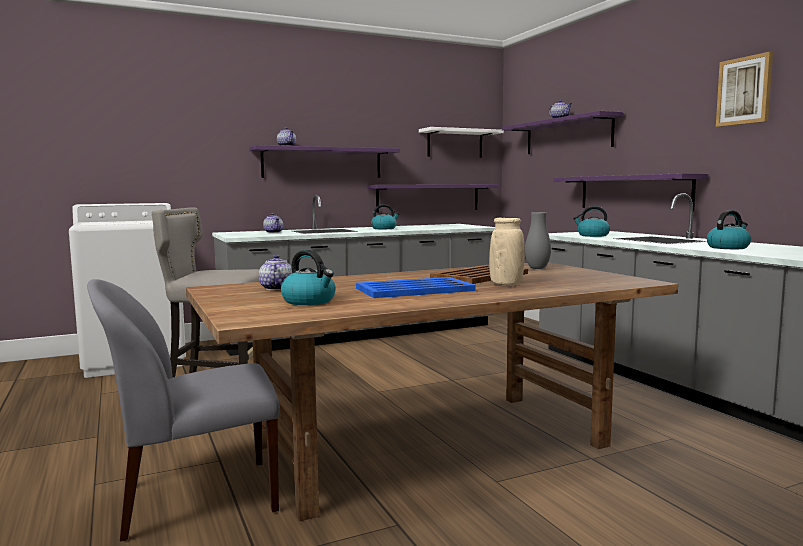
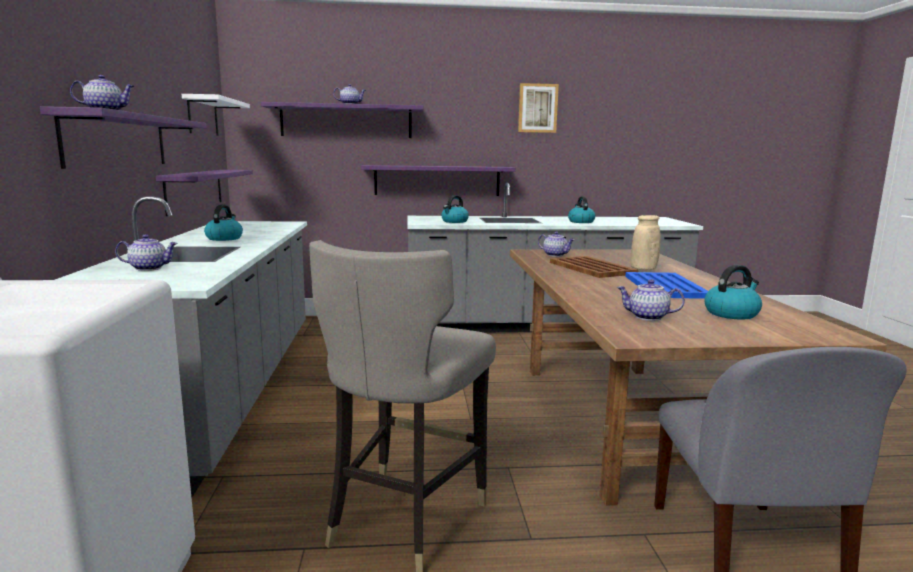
camera: 70 degrees left, 5 degrees up
(537, 268) = (555, 255): grey vase -> teapot

